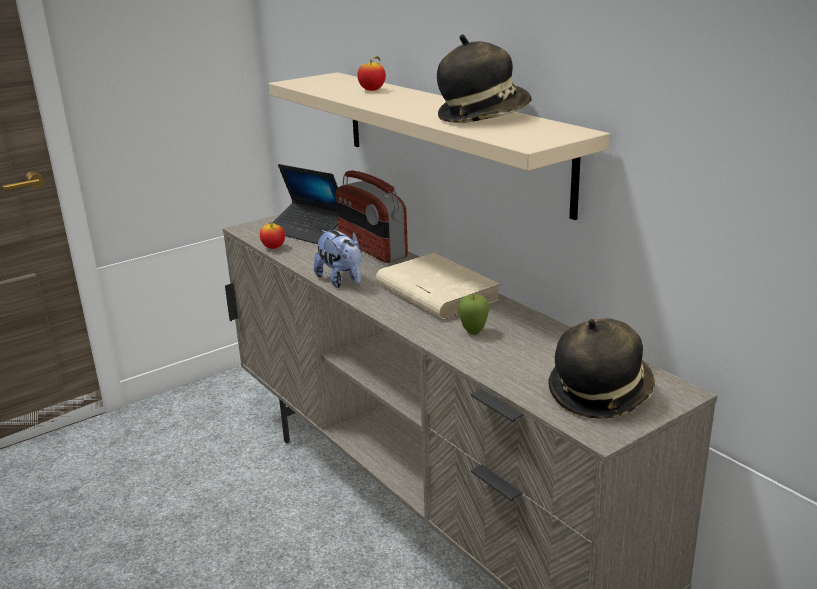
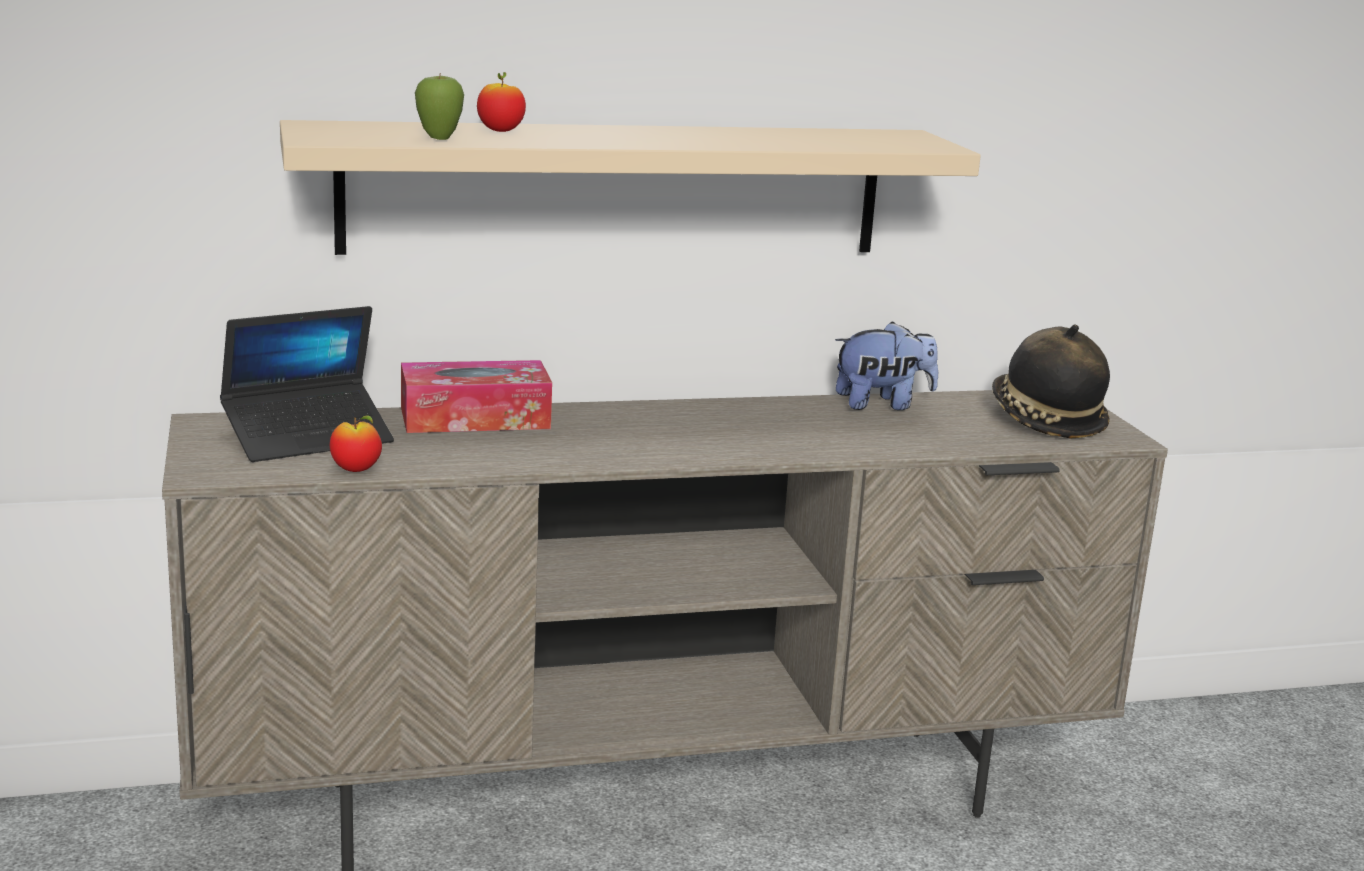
camera: 70 degrees left, 5 degrees down
(342, 281) = (584, 456): plush toy -> plush toy (882, 404)
(371, 249) = (475, 418): radio -> tissue box
(435, 292) = (697, 420): beige book -> none
(473, 332) = (847, 431): apple -> apple (439, 139)
(482, 117) = (778, 135): hat -> none

